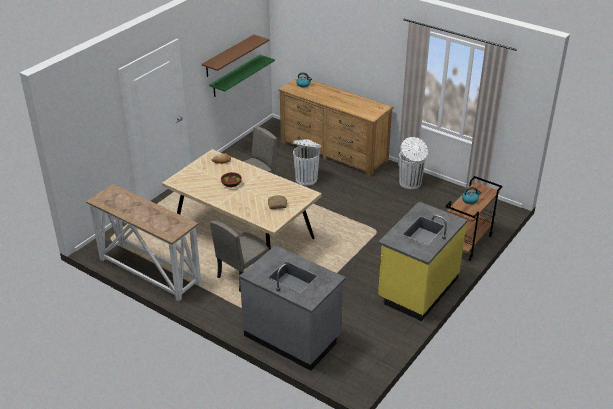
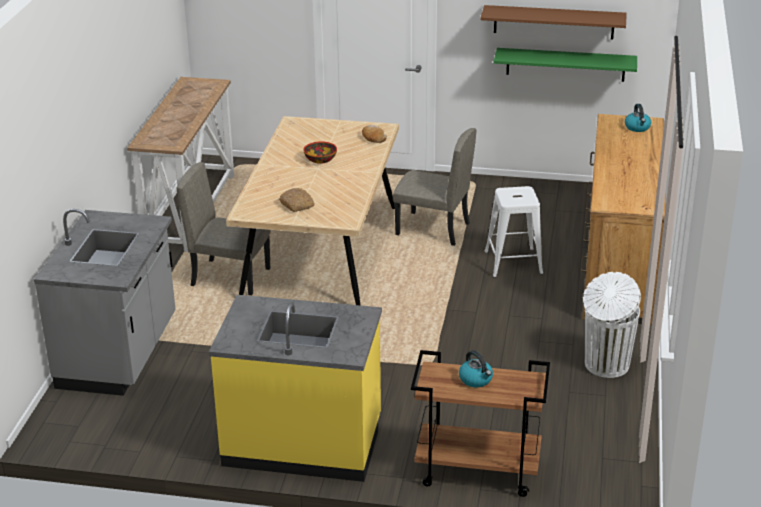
camera: 65 degrees right, 5 degrees down
(306, 179) = (513, 262): white trash can -> white stool

